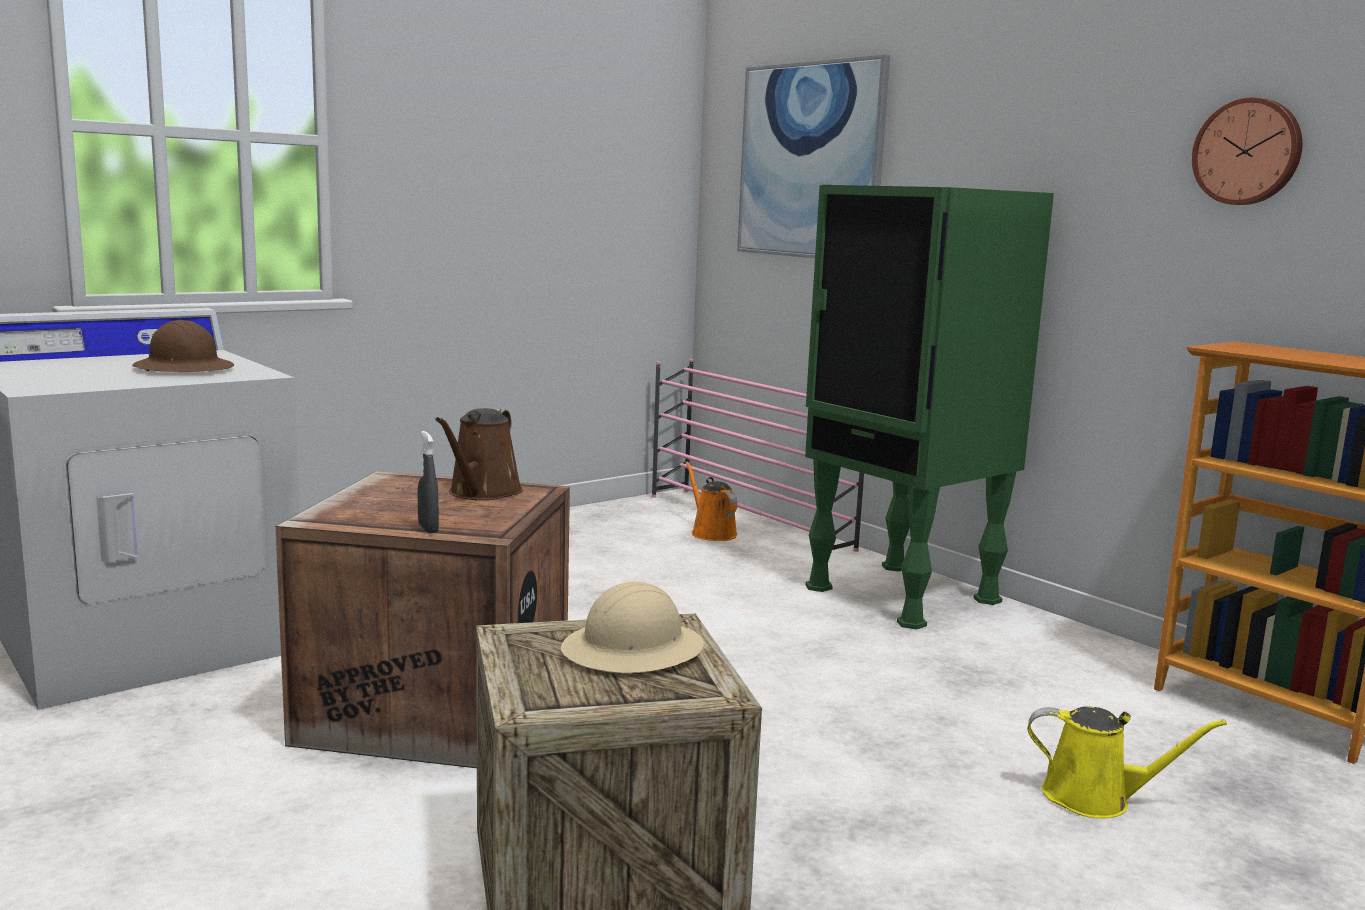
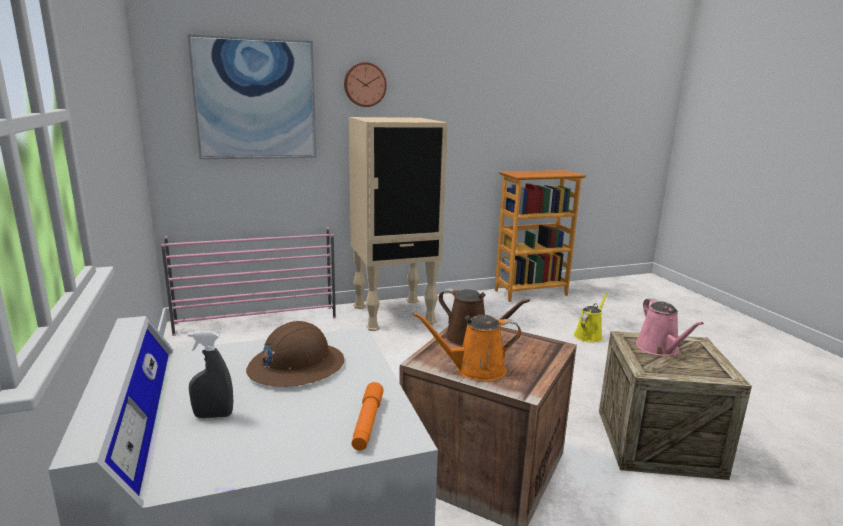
camera: 70 degrees left, 5 degrees up
(63, 384) = (367, 422): none -> orange flashlight
(428, 529) = (547, 360): grey spray bottle -> grey spray bottle (213, 415)
(633, 651) = (659, 349): beige hard hat -> pink watering can
(711, 533) = (265, 334): orange watering can -> orange watering can (475, 369)
(902, 594) = (395, 314): green cabinet -> beige cabinet
(1248, 152) = (494, 101): wall clock -> wall clock (364, 84)

